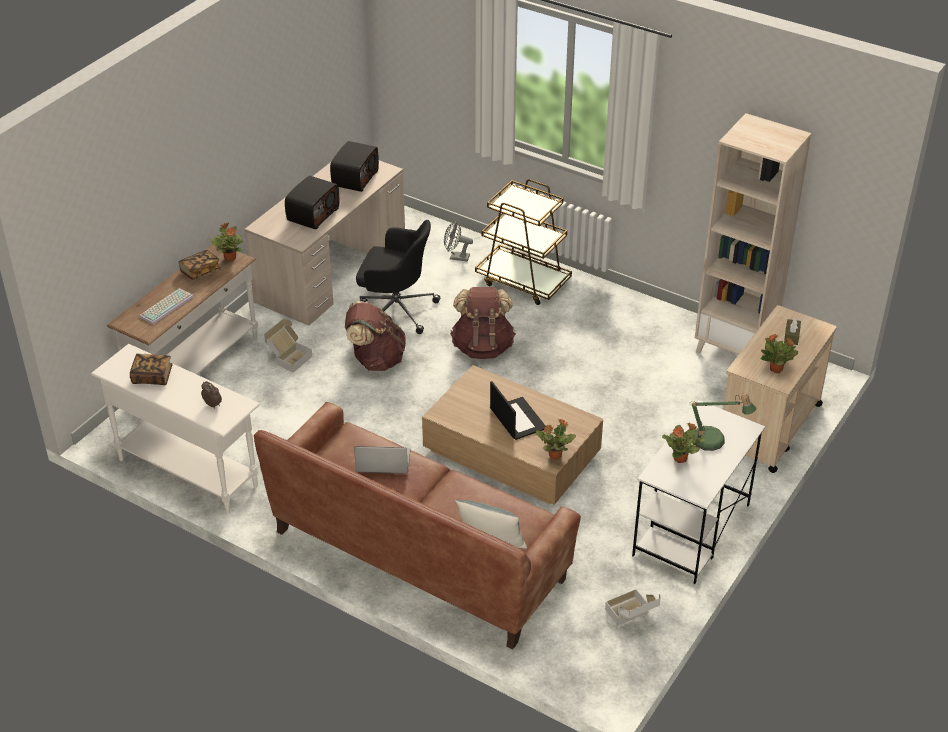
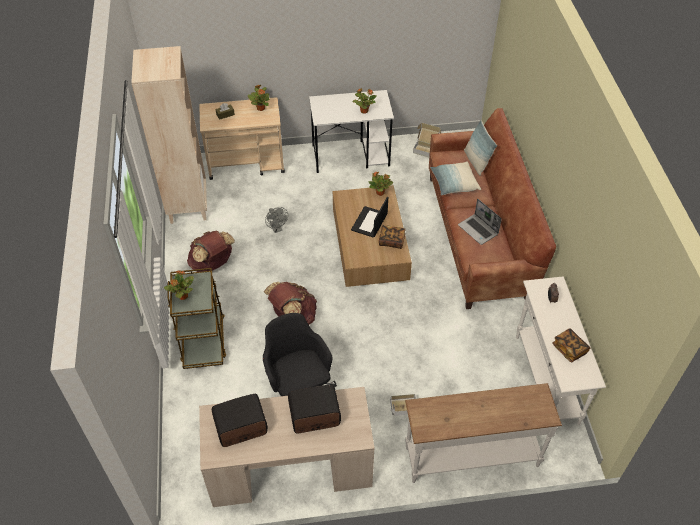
camera: 130 degrees left, 10 degrees up
(166, 306) = (507, 406): keyboard -> none
(200, 272) = (455, 419): book -> book (391, 241)
(230, 257) = (421, 414): potted plant -> potted plant (182, 296)
(375, 360) = (358, 362): brown backpack -> brown backpack (212, 264)
(456, 257) = (206, 398): grey fan -> grey fan (277, 229)
(476, 493) = (454, 184): none -> pillow
(713, 441) = (339, 106): table lamp -> none

